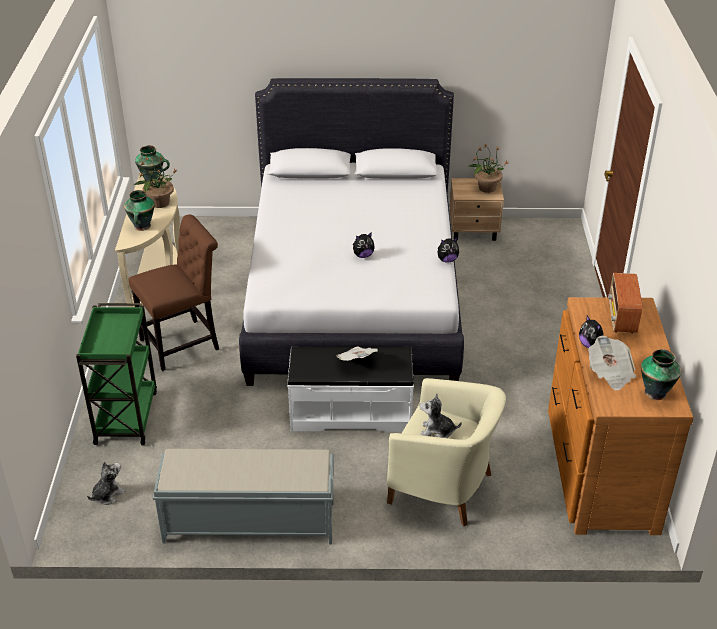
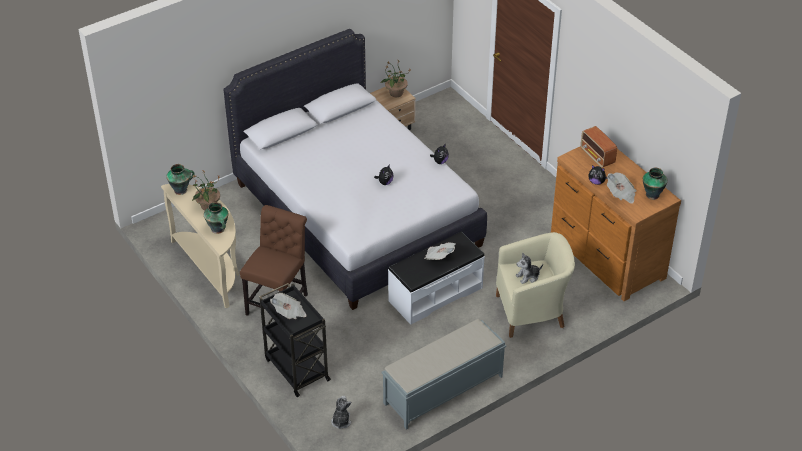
camera: 35 degrees left, 5 degrees up
(109, 334) = (289, 313): none -> newspaper
(126, 416) = (296, 369): green cart -> black cart

